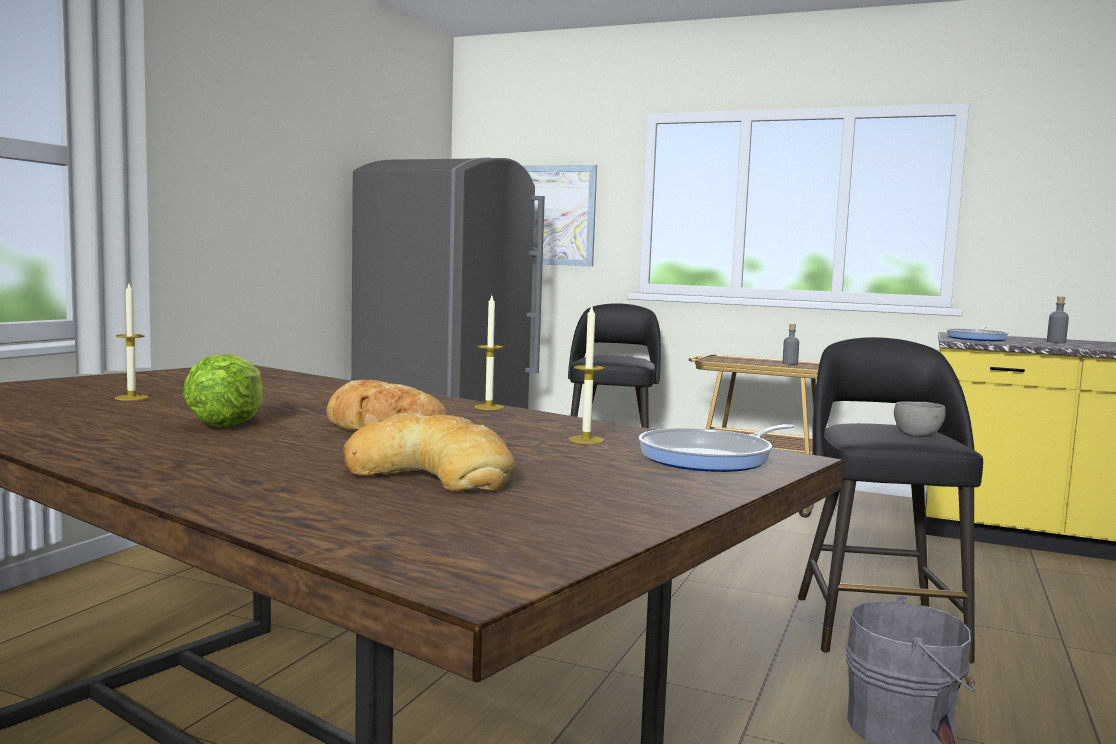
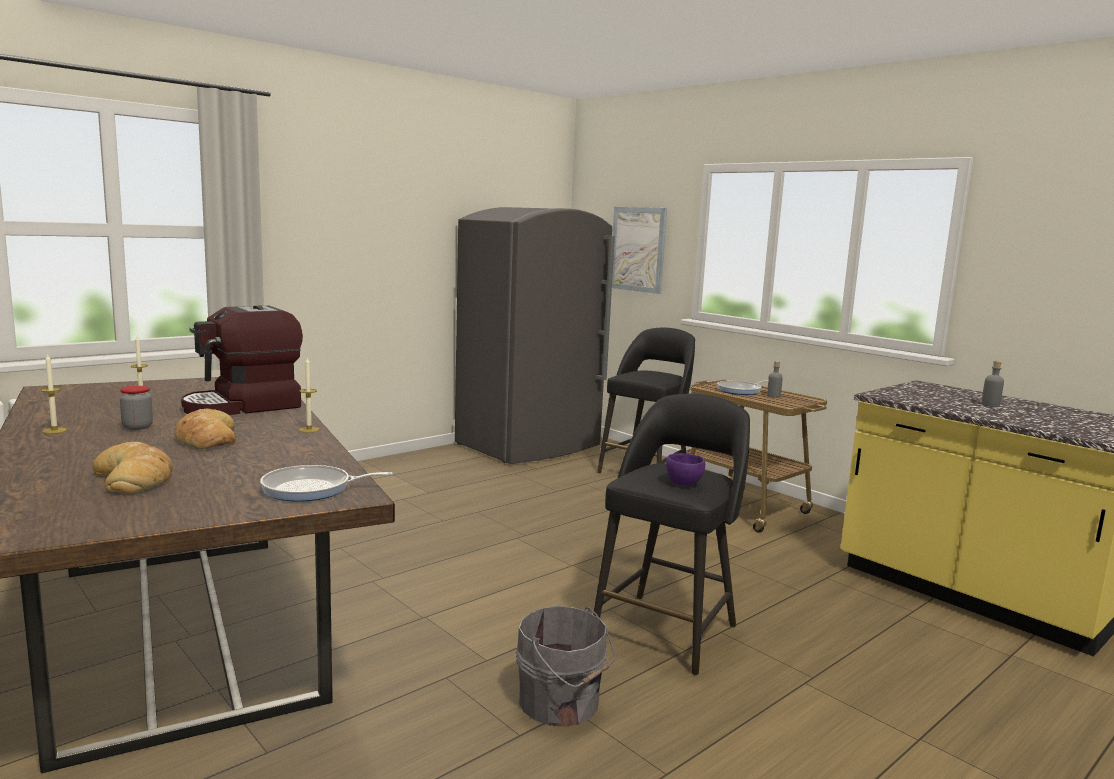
camera: 25 degrees right, 5 degrees up
(228, 423) = (137, 427): lettuce -> jar
(314, 393) = (244, 406): none -> coffee machine
(586, 440) = (284, 464): candle -> candle (54, 430)
(917, 435) = (684, 483): grey bowl -> purple bowl
(977, 338) = (912, 393): frying pan -> frying pan (741, 390)

